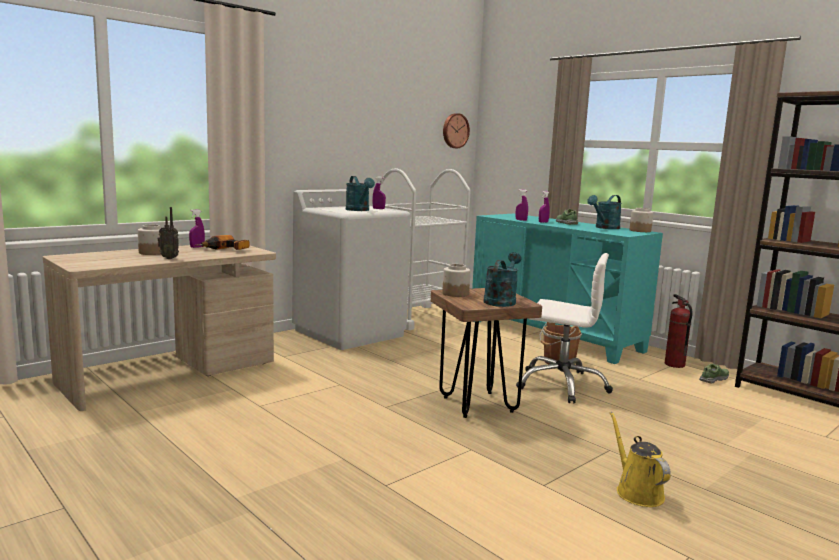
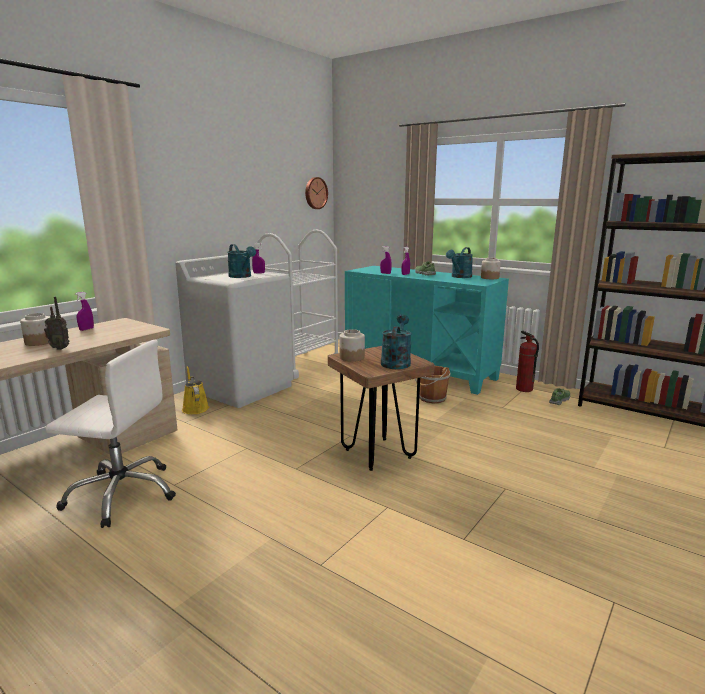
camera: 10 degrees left, 5 degrees up
(225, 250) = (117, 330): power drill -> none
(562, 385) = (442, 422): white office chair -> white office chair (122, 494)
(636, 491) = (544, 532): yellow watering can -> yellow watering can (195, 408)

